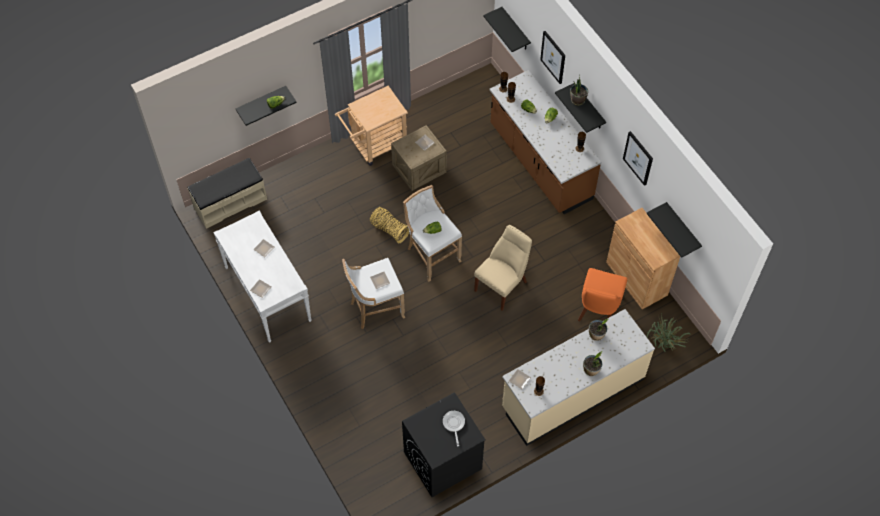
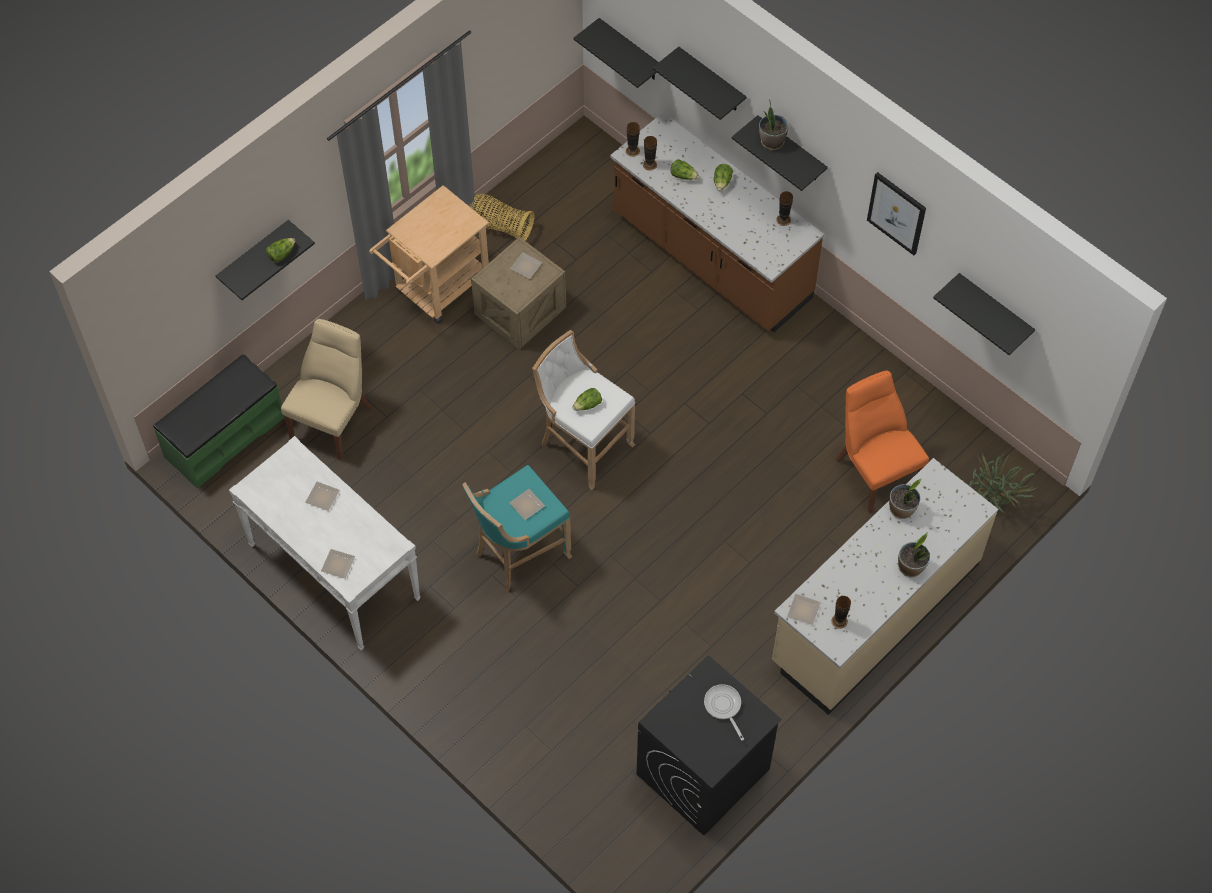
camera: 15 degrees left, 0 degrees up
(230, 202) = (224, 436): beige bench -> green bench
(375, 309) = (518, 554): white stool -> turquoise stool
(389, 229) = (502, 420): basket -> basket (500, 226)
(502, 285) = (712, 467): beige chair -> beige chair (333, 420)
(553, 57) = (711, 81): picture -> black shelf
(598, 309) = (874, 471): orange chair -> orange chair turned 150 degrees clockwise
(636, 278) = (919, 408): brown cabinet -> none

